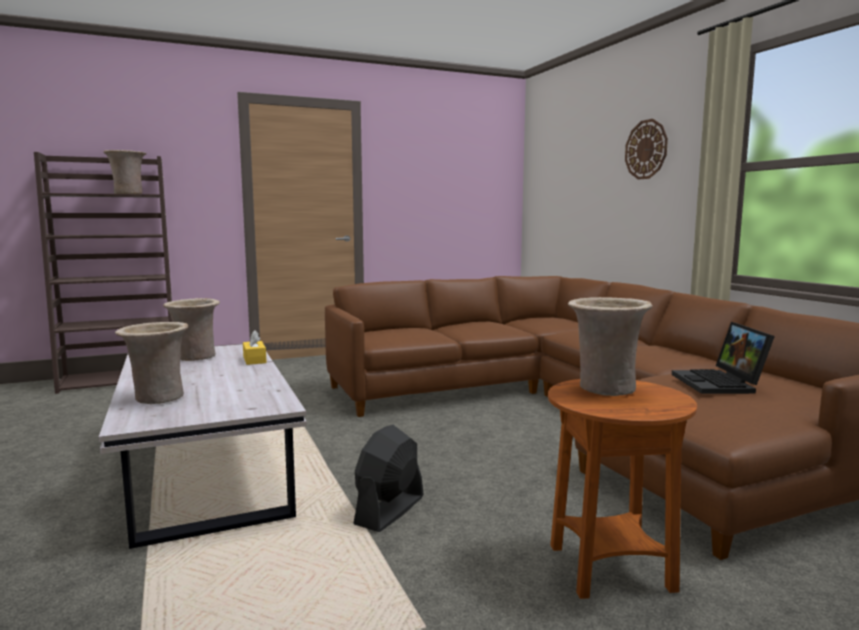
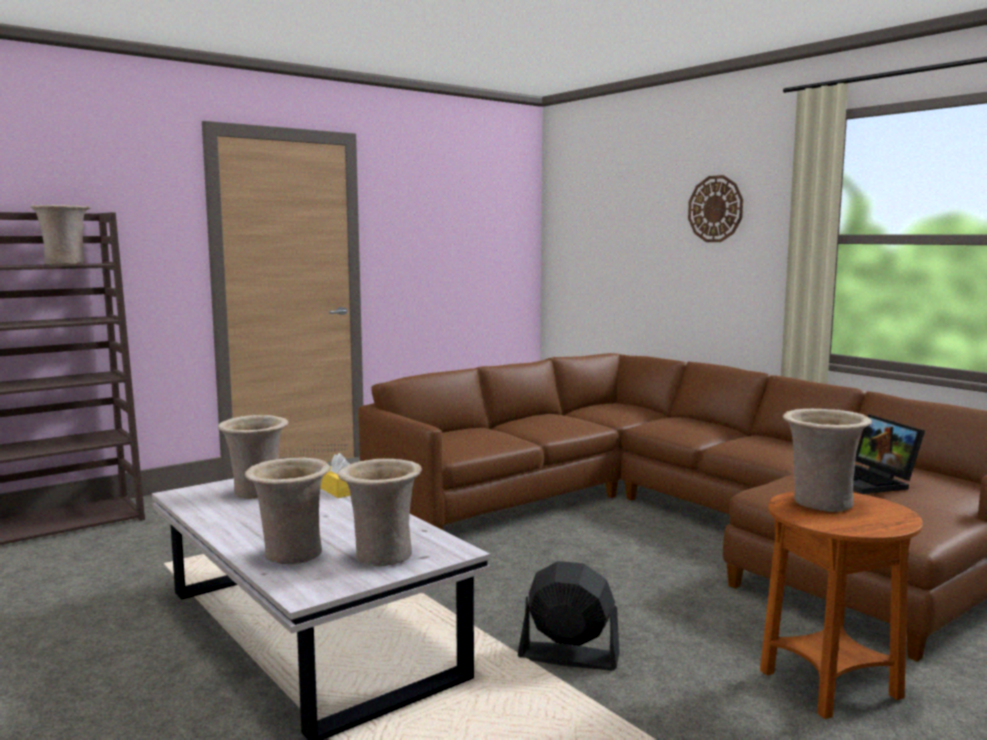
camera: 15 degrees left, 0 degrees up
(220, 405) = (381, 556): none -> beige vase
(389, 510) = (568, 656): black fan -> black fan turned 90 degrees clockwise

